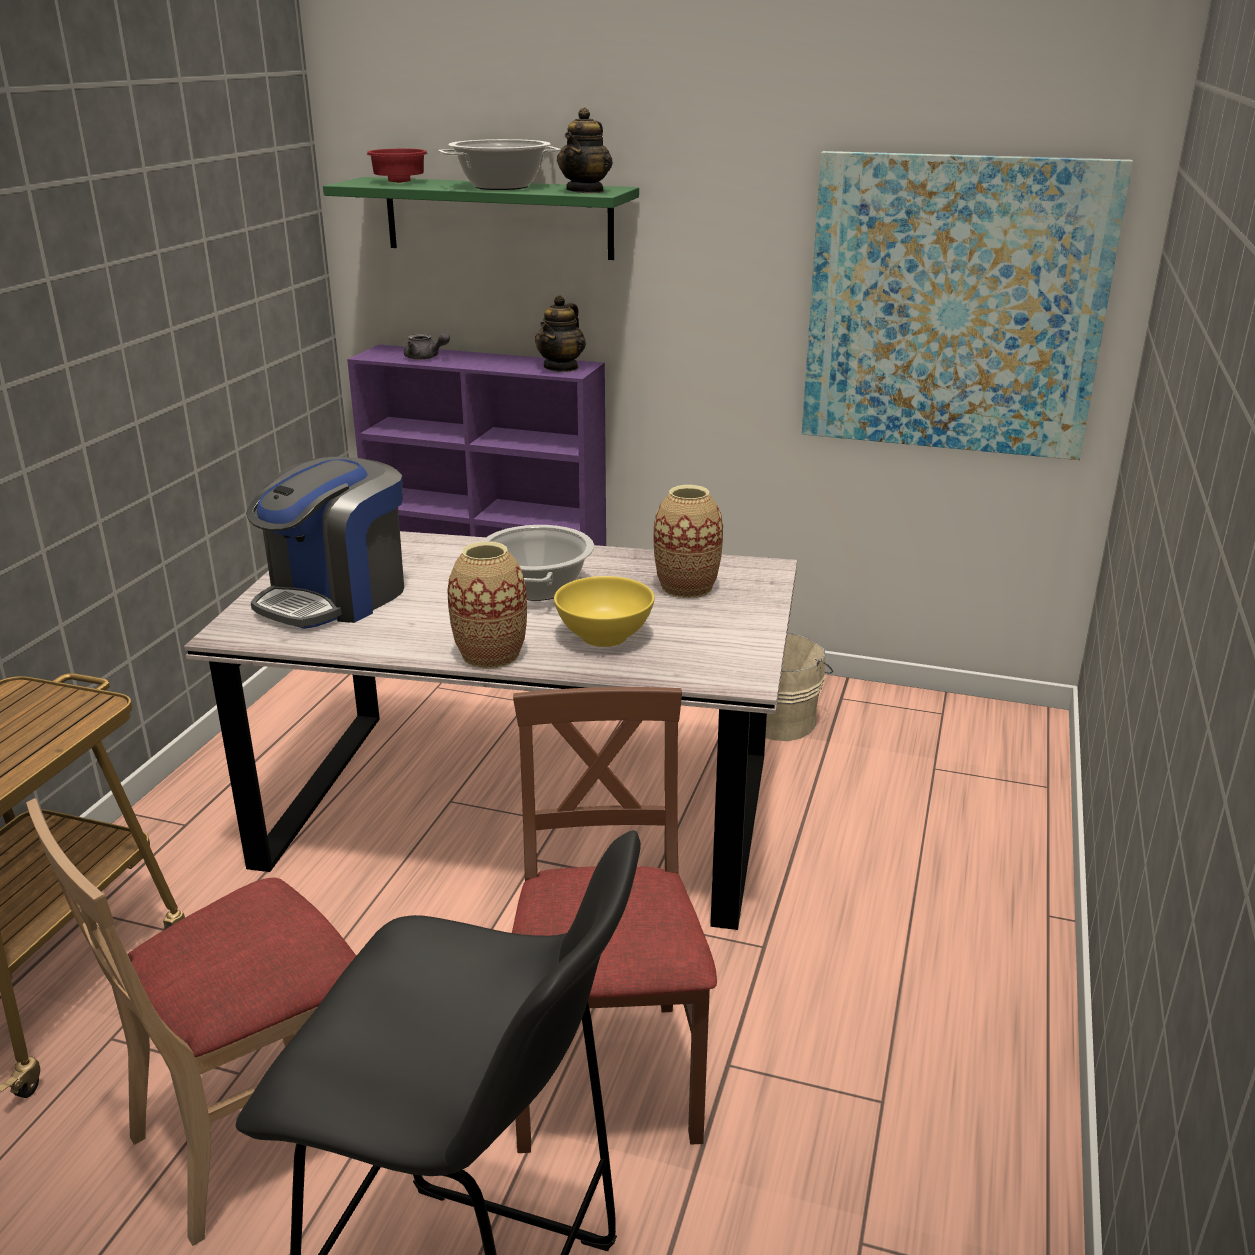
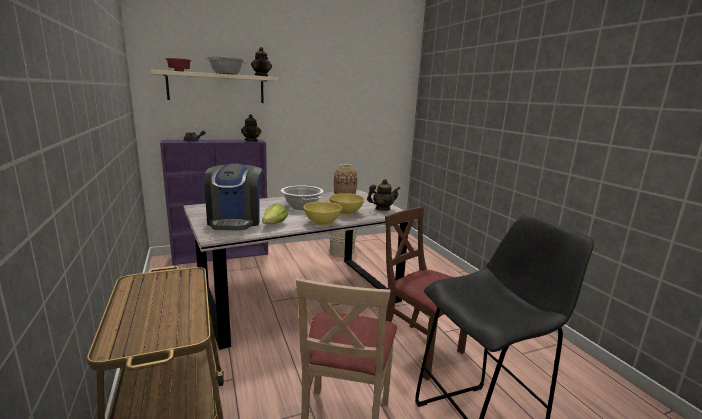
camera: 40 degrees left, 10 degrees down
(387, 630) = (274, 224): none -> lettuce
(490, 654) = (322, 223): vase -> yellow bowl
(498, 218) = (216, 88): green shelf -> beige shelf
(721, 650) = (382, 209): none -> teapot
(953, 307) = (369, 115): picture -> none

